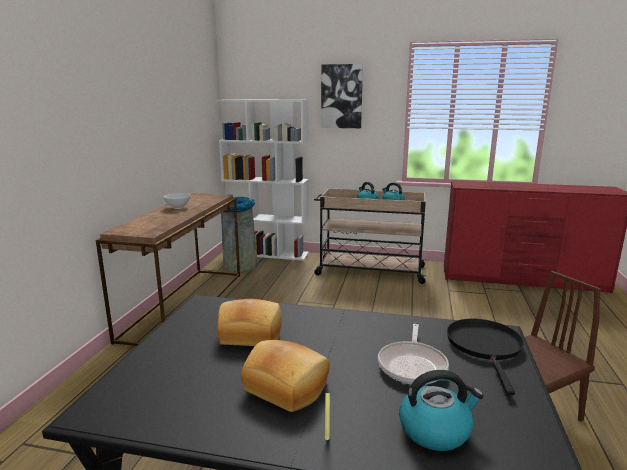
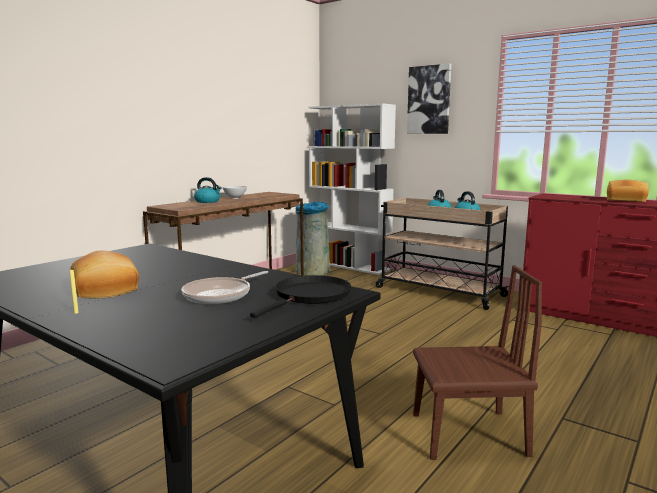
camera: 25 degrees right, 5 degrees down
(251, 334) = (142, 264): bread -> bread (626, 200)
(435, 430) = (156, 324): kettle -> kettle (208, 201)

